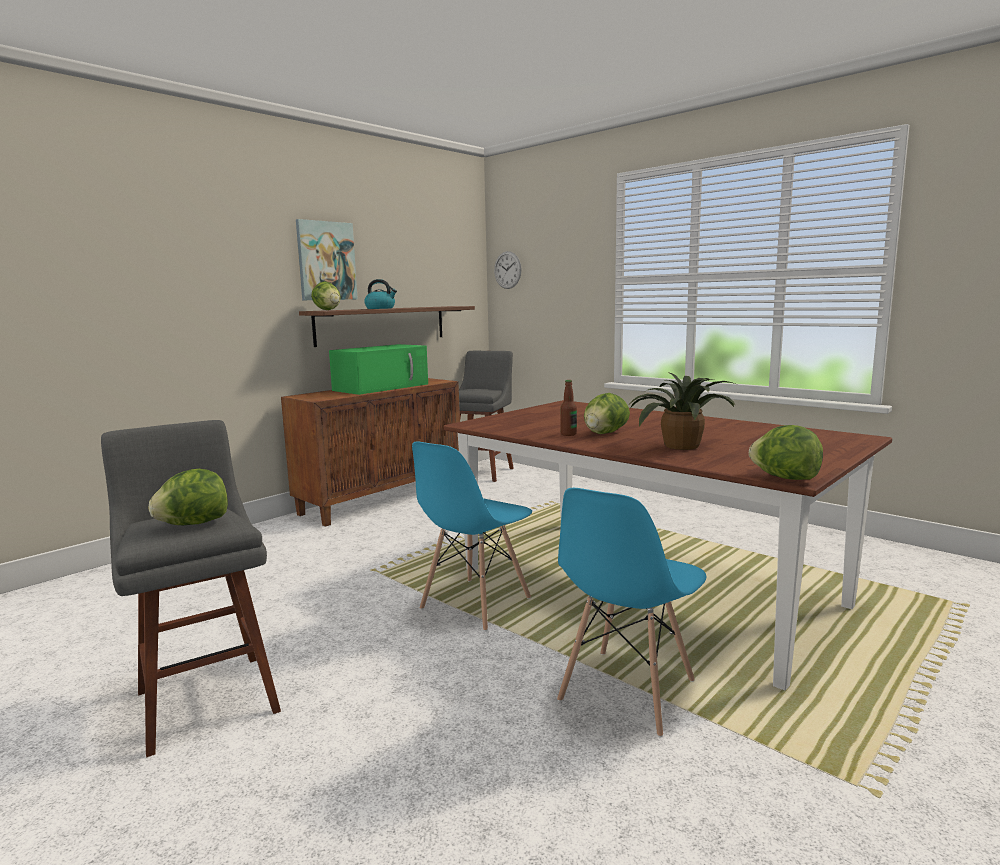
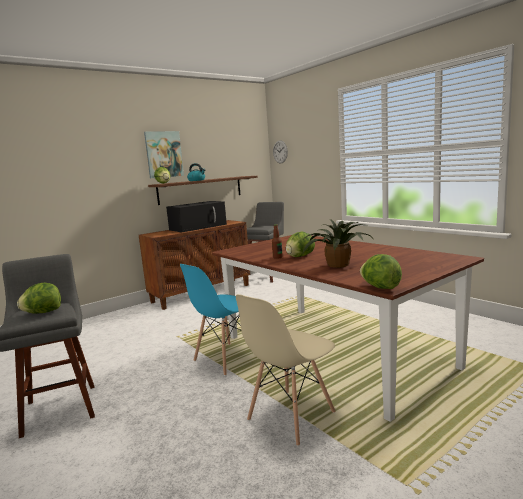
camera: 10 degrees right, 0 degrees up
(382, 387) = (198, 227): green microwave -> black microwave
(626, 691) = (290, 416): blue chair -> beige chair

